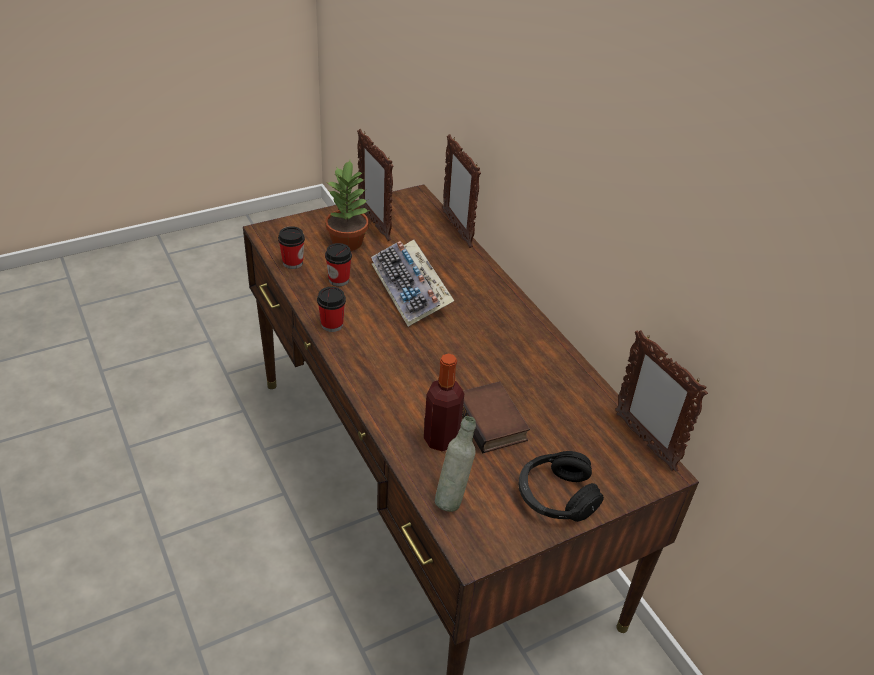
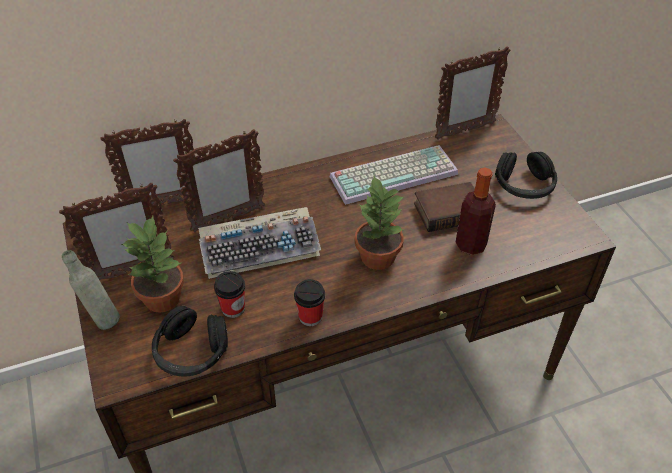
camera: 80 degrees left, 5 degrees up
(293, 263) = (191, 351): cup -> black headphones
(412, 365) = (377, 256): none -> potted plant
(445, 267) = (227, 219): none -> picture frame
(452, 497) = (533, 243): grey bottle -> grey bottle (101, 319)
(542, 377) = (394, 173): none -> keyboard

